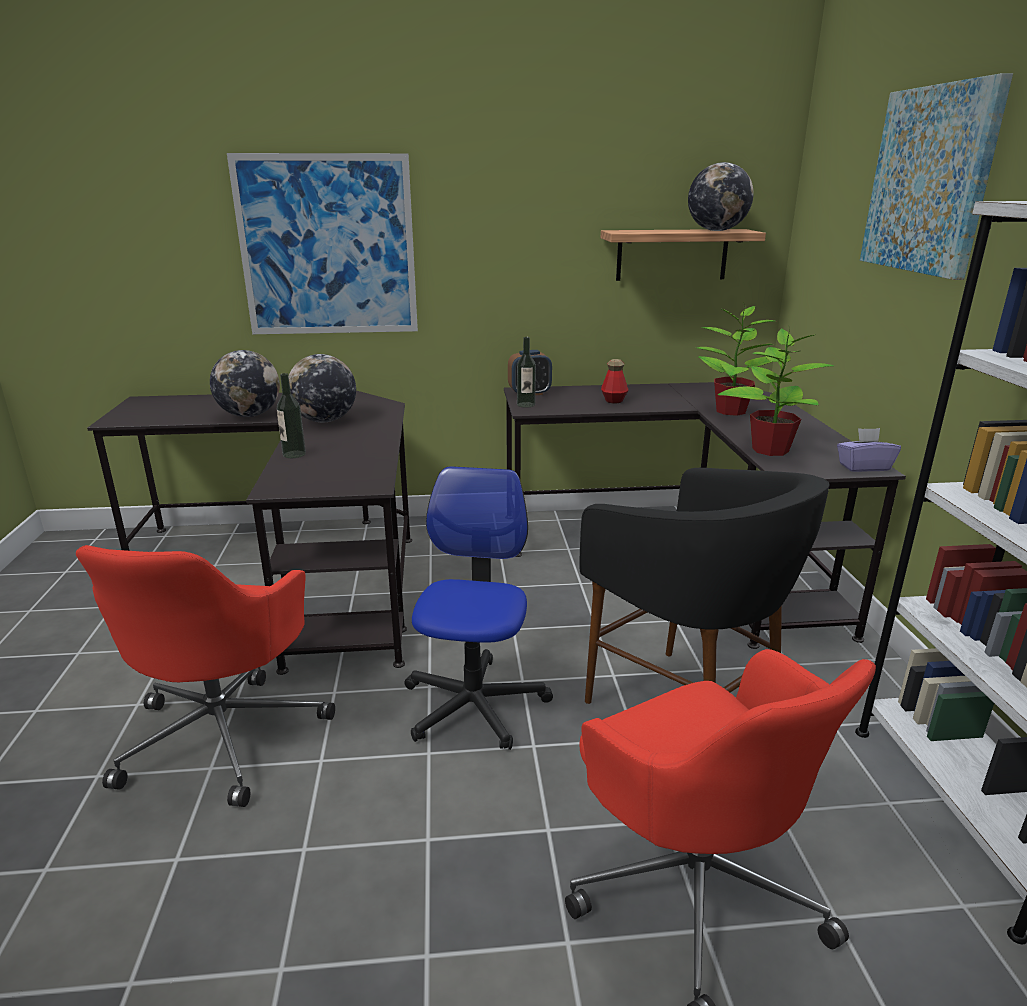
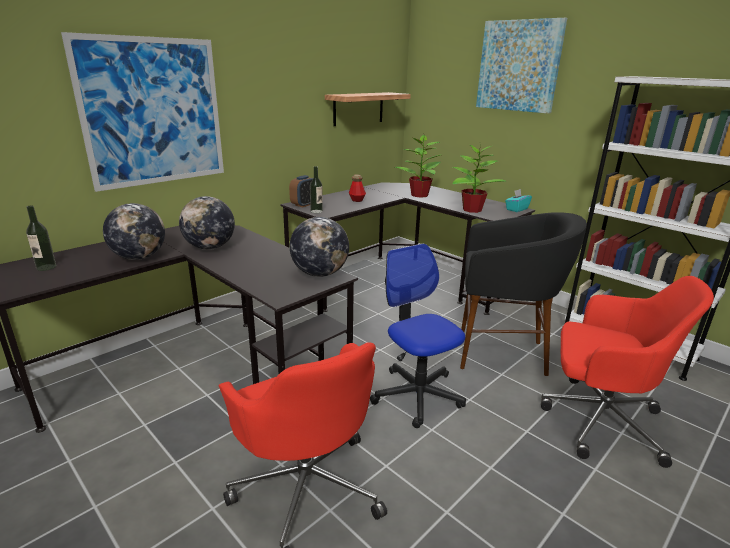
camera: 40 degrees left, 0 degrees up
(294, 454) = (241, 273): bottle -> bottle (46, 267)
(716, 231) = (385, 93): globe -> globe (319, 274)
(863, 467) = (516, 209): purple tissue box -> turquoise tissue box

